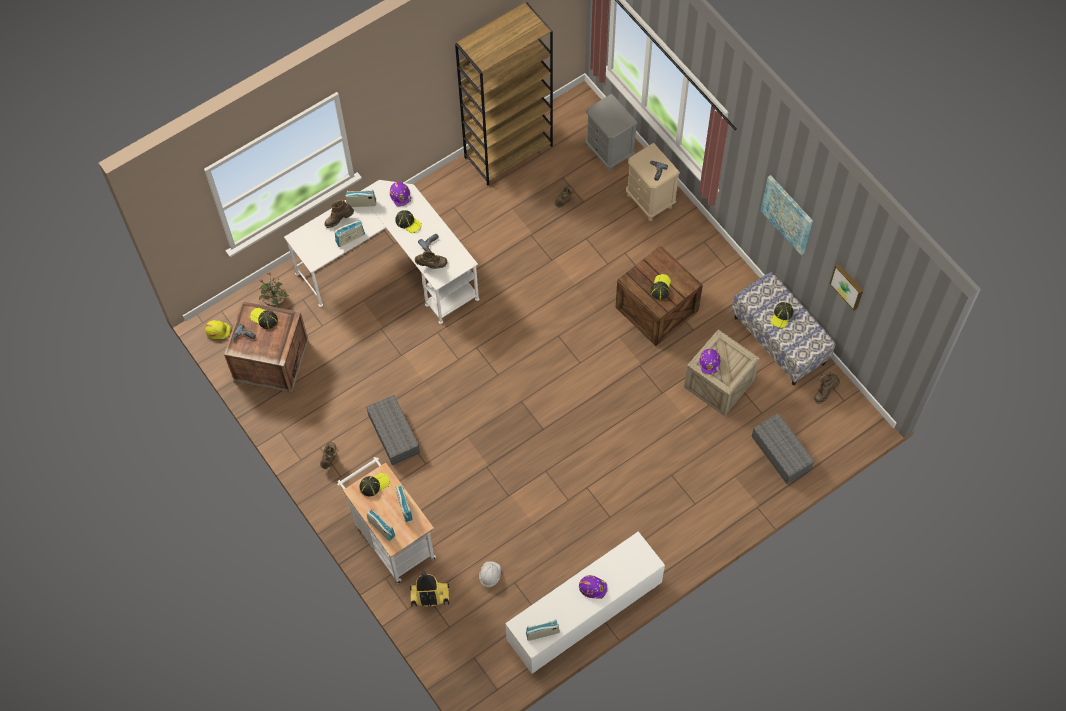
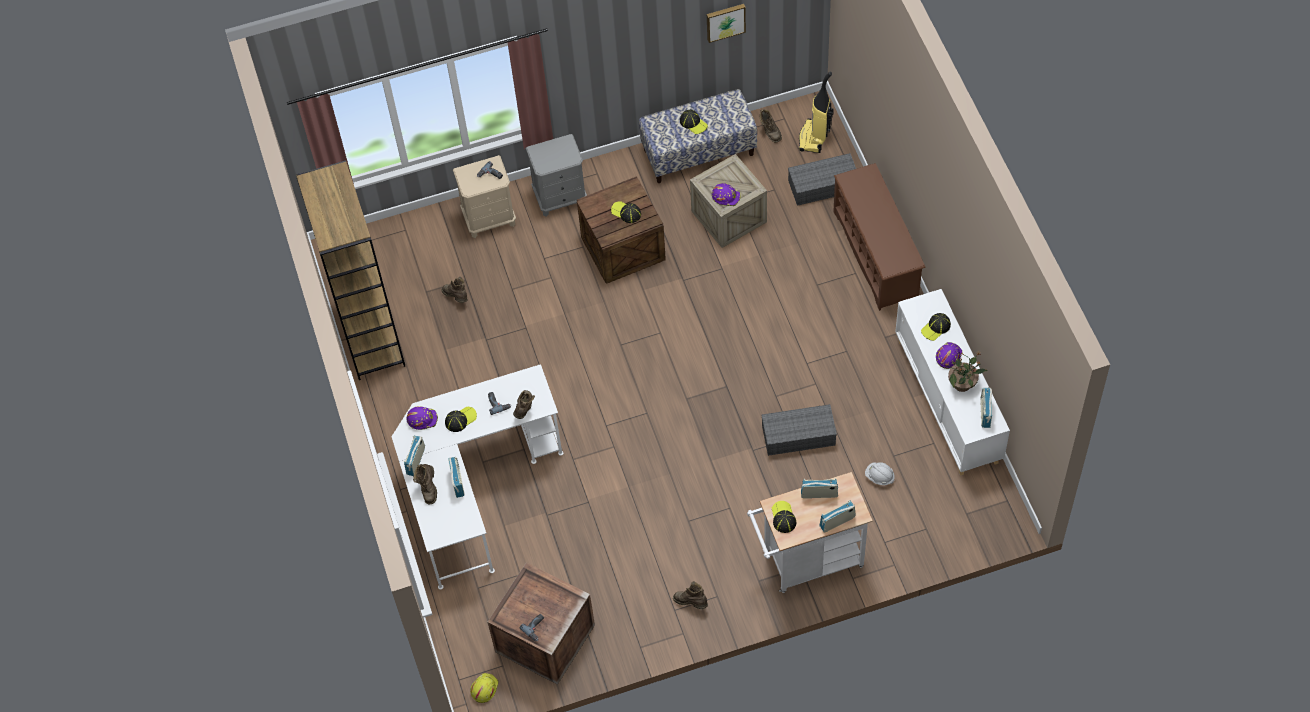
camera: 70 degrees left, 5 degrees down
(264, 318) = (520, 602): cap -> cap (936, 328)
(275, 301) = (468, 618): potted plant -> potted plant (963, 384)
(393, 433) = (682, 532): grey storage box -> grey storage box (797, 436)
(429, 596) = (886, 540): vacuum cleaner -> vacuum cleaner (814, 138)
(609, 152) = (413, 240): grey nightstand -> grey nightstand (561, 198)
(721, 516) = (876, 254): none -> brown shoe rack
(787, 214) = (630, 43): picture -> none

